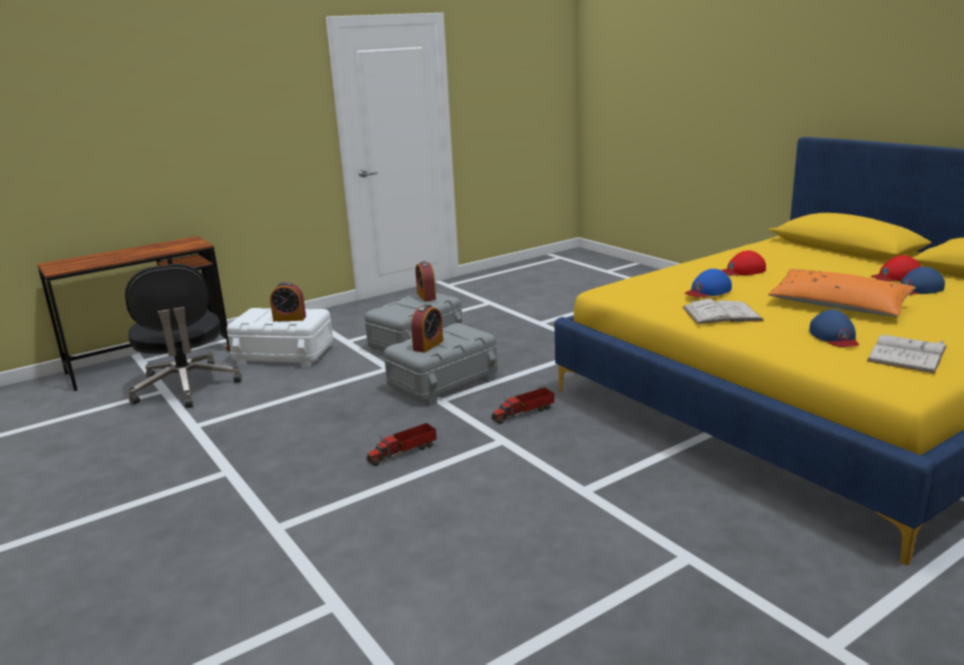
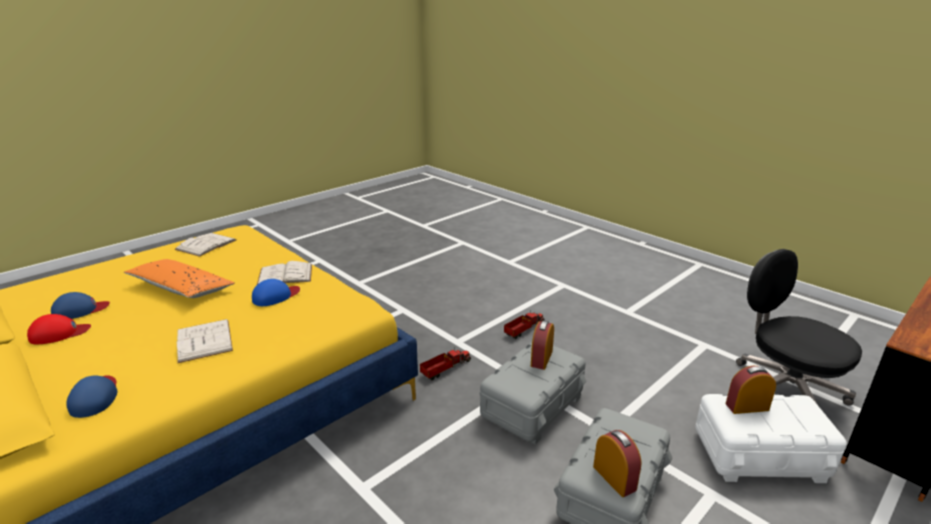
camera: 170 degrees right, 5 degrees up
(742, 271) = (204, 340): red cap -> white book
(834, 336) = (230, 257): blue cap -> blue cap (95, 397)

